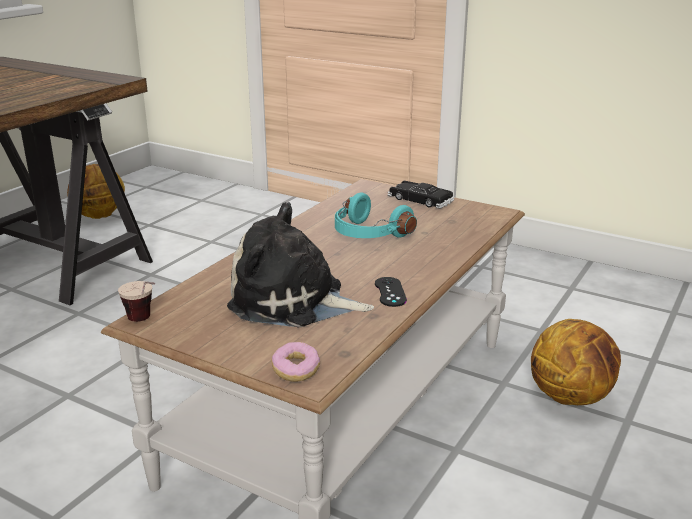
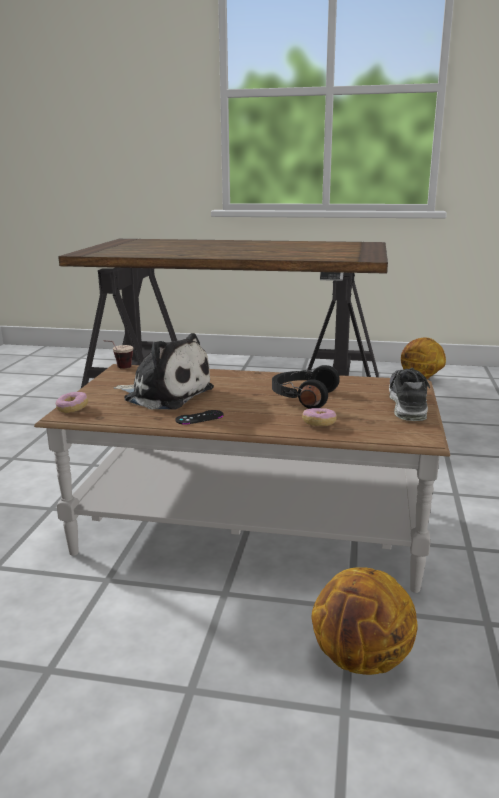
camera: 70 degrees right, 5 degrees down
(293, 301) = (165, 394): plush toy -> plush toy turned 120 degrees clockwise
(368, 234) = (302, 397): turquoise headphones -> black headphones
(420, 200) = (407, 404): black toy car -> shoe
(445, 241) = (319, 424): none -> donut

